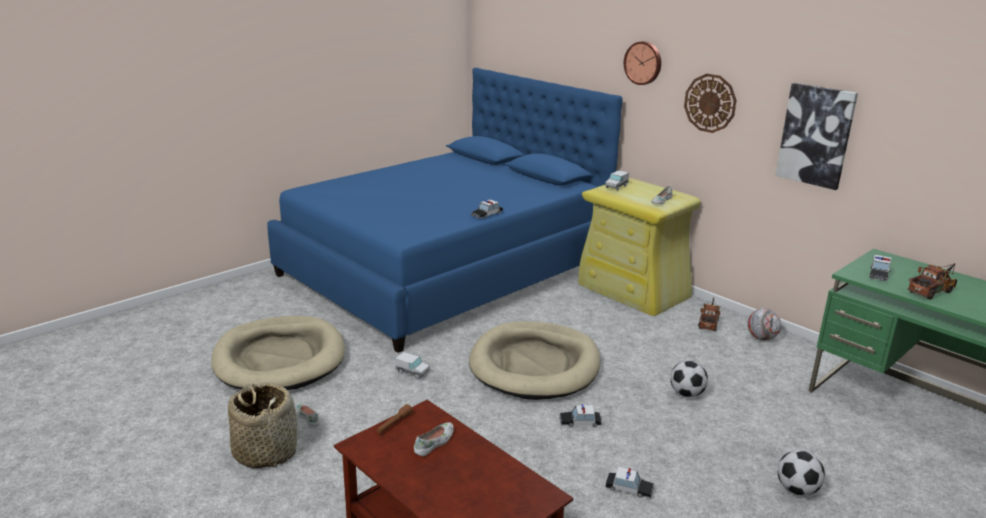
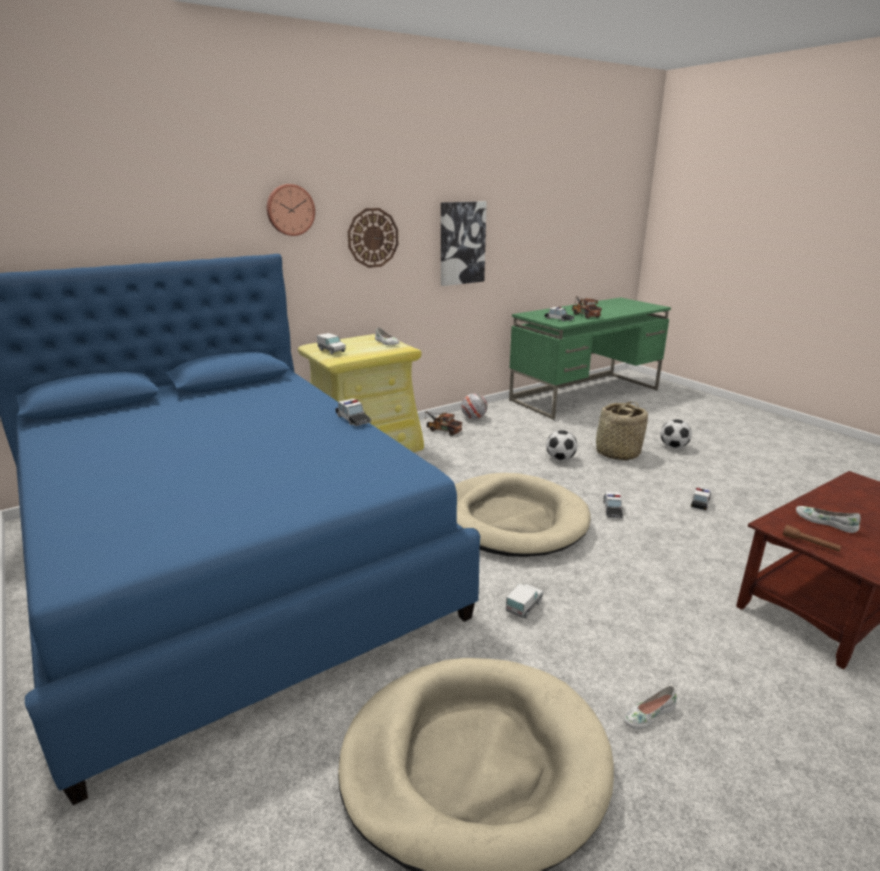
camera: 80 degrees left, 0 degrees up
(266, 451) = (747, 762): basket -> basket (617, 453)

